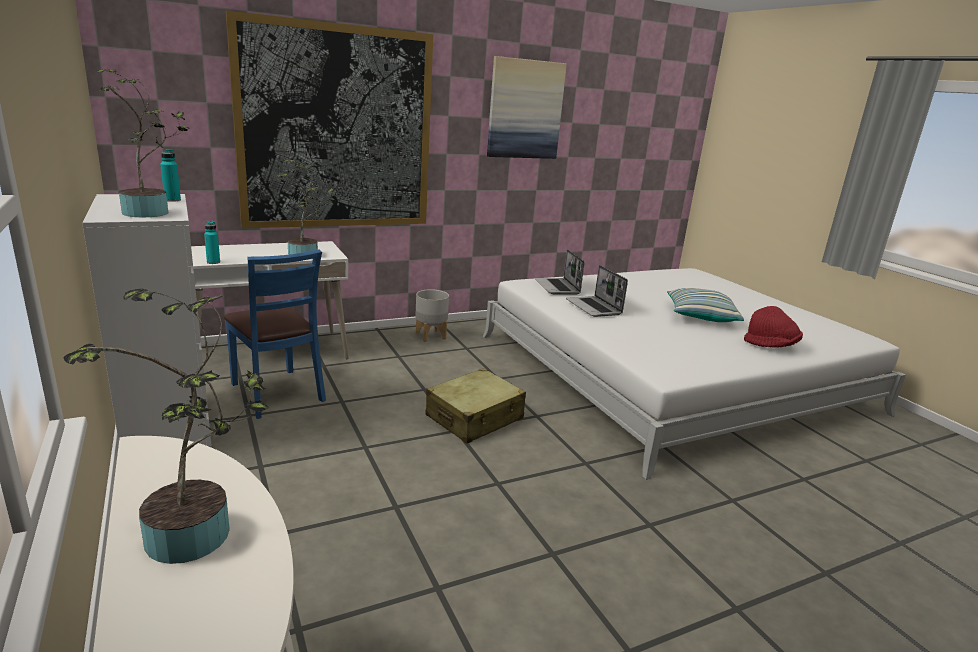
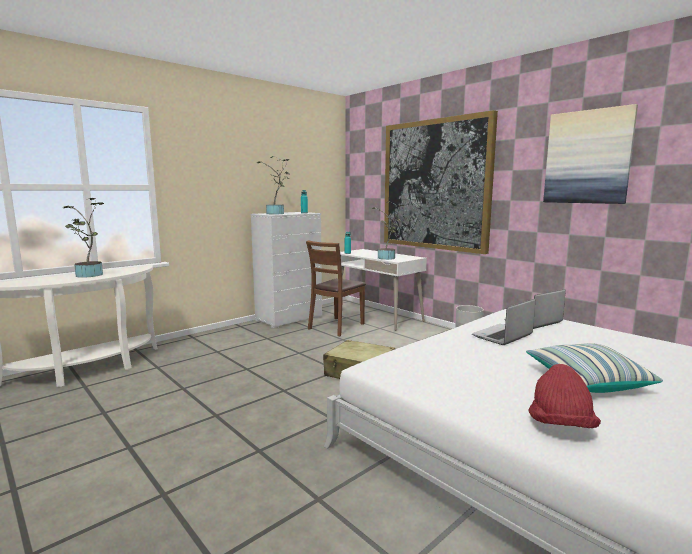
camera: 75 degrees right, 10 degrees down
(277, 393) = (336, 327): blue chair -> brown chair

